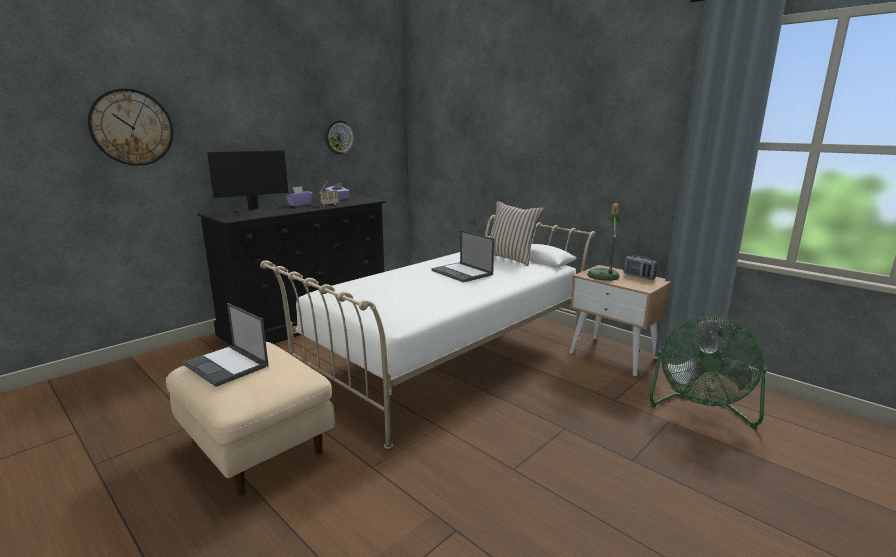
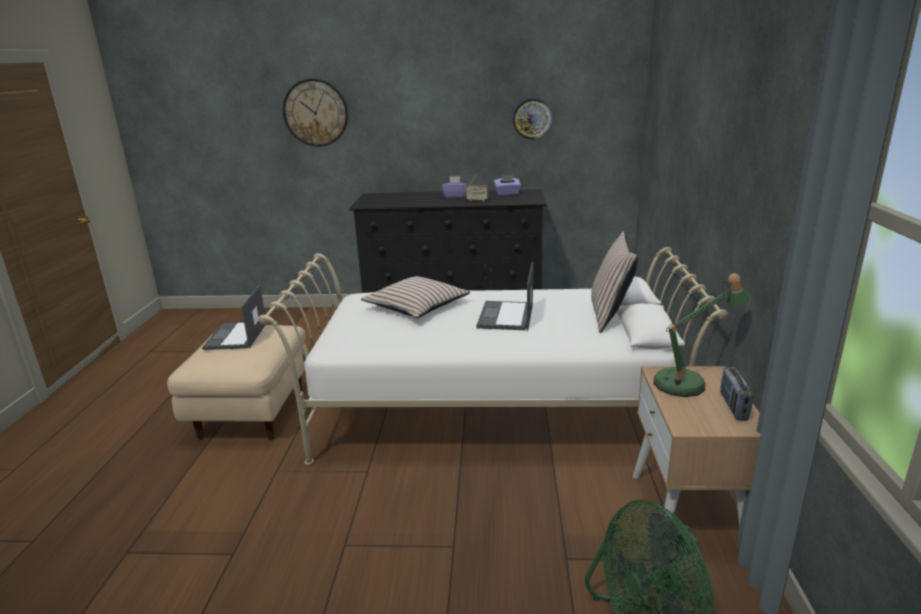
camera: 50 degrees right, 5 degrees up
(255, 211) = (402, 198): monitor -> none
(390, 284) = (417, 306): none -> beige pillow

